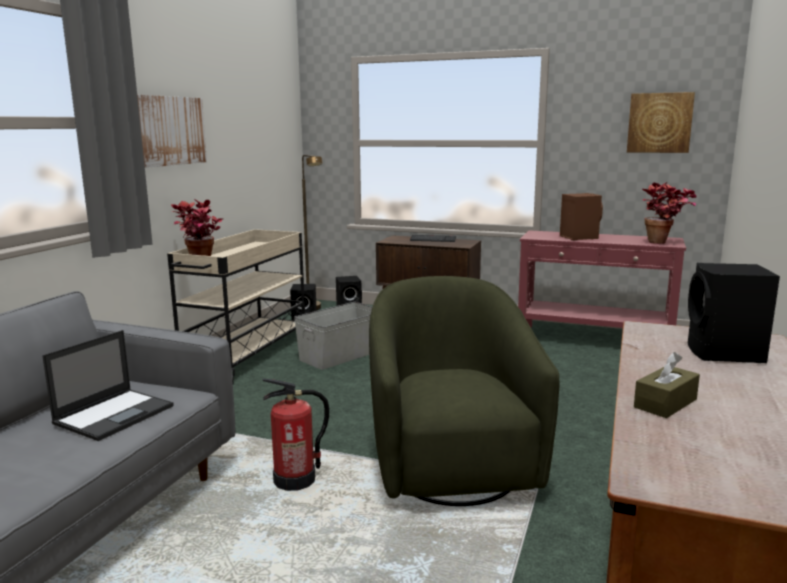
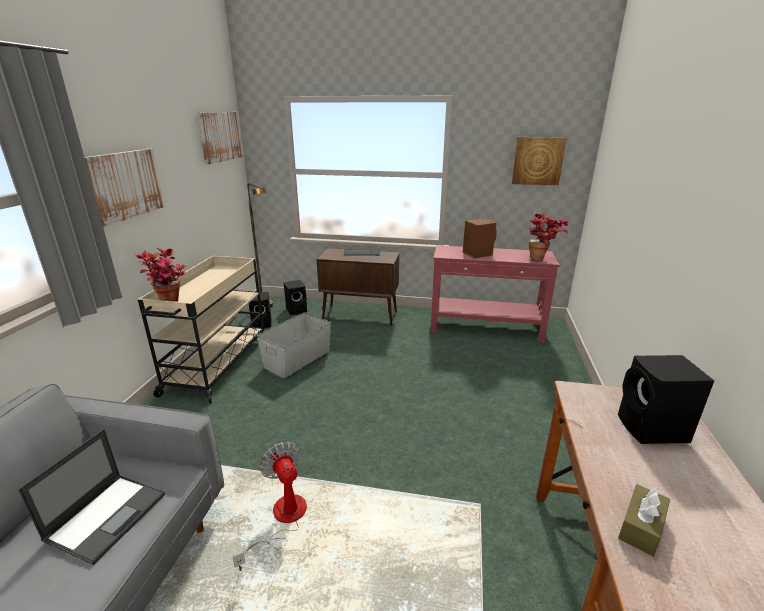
camera: 10 degrees left, 10 degrees up
(275, 99) = (220, 136): none -> picture
(295, 481) = (282, 520): fire extinguisher -> fan
(451, 463) = (408, 481): green armchair -> none

